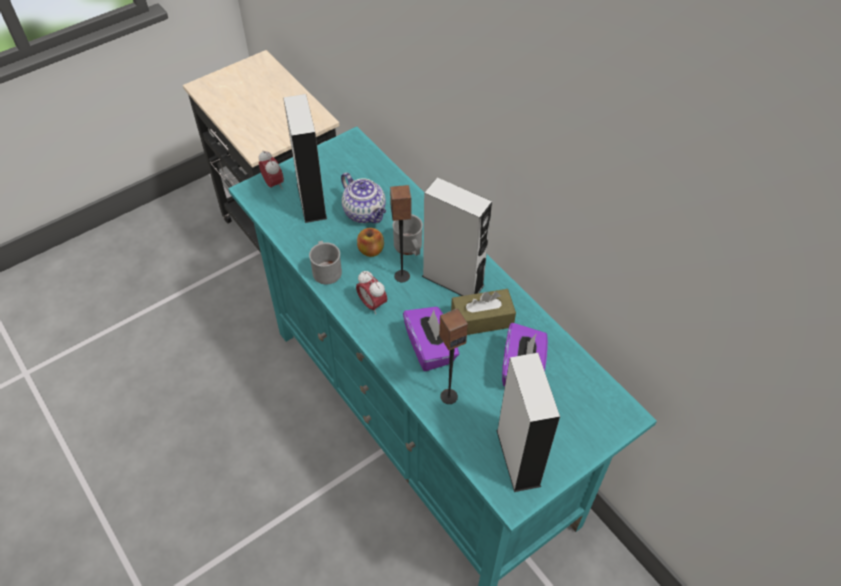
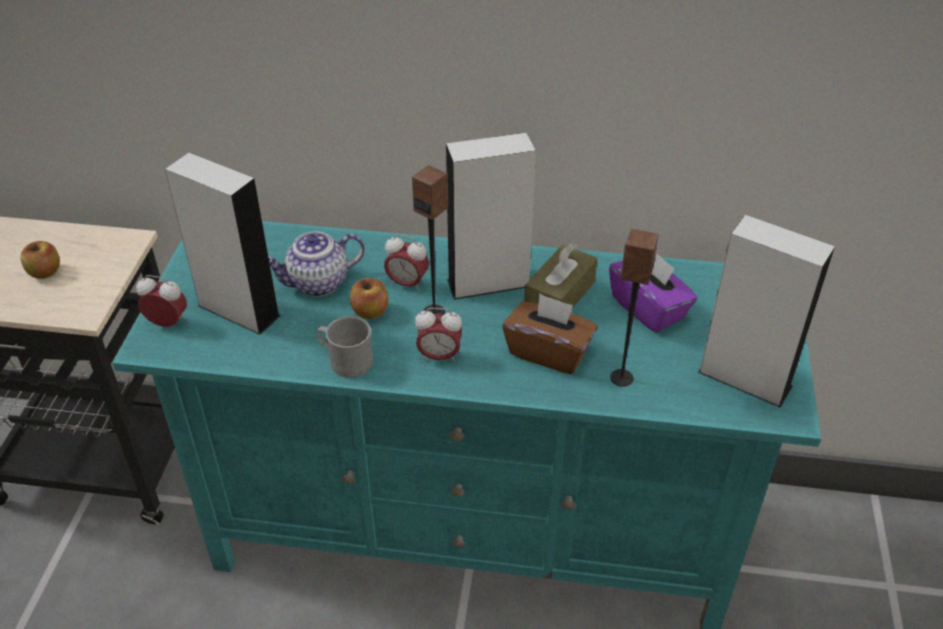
camera: 45 degrees left, 10 degrees down
(265, 112) = (45, 272): none -> apple
(365, 213) = (317, 283): teapot -> teapot turned 150 degrees clockwise
(410, 248) = (407, 283): grey mug -> alarm clock
(430, 348) = (548, 352): purple tissue box -> brown tissue box

